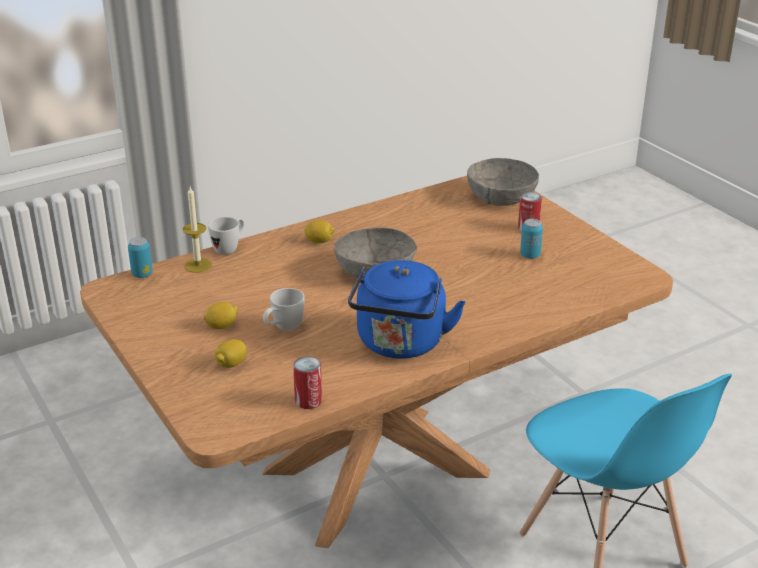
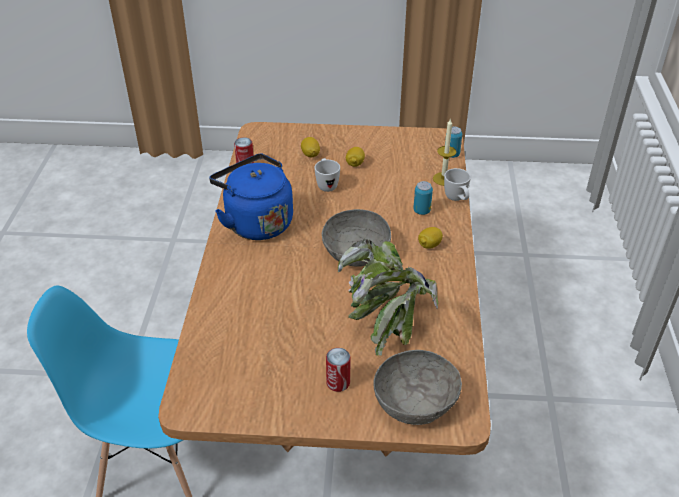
camera: 125 degrees right, 10 degrees up
(438, 229) = (390, 321): none -> potted plant
(530, 255) = (293, 353): can -> can (421, 211)

